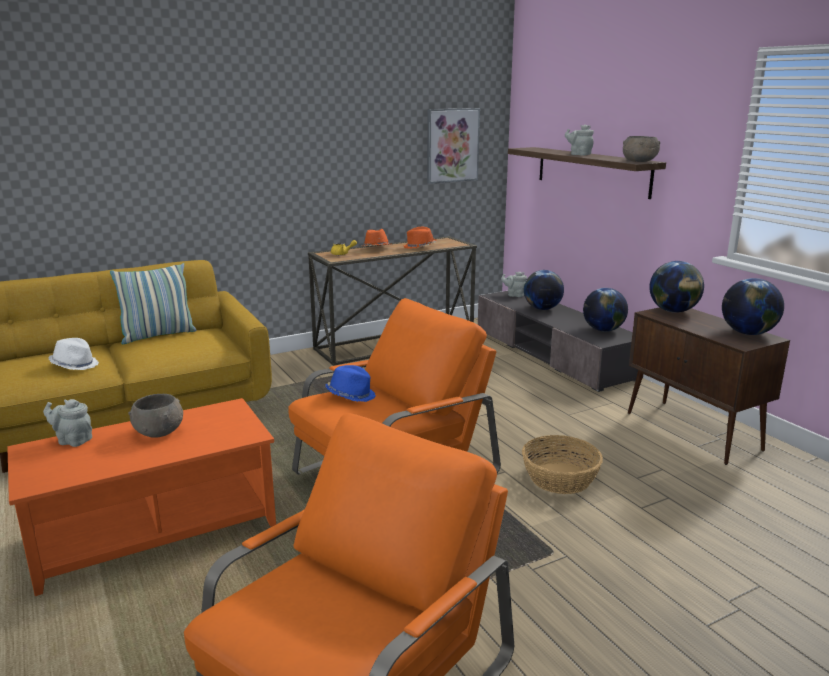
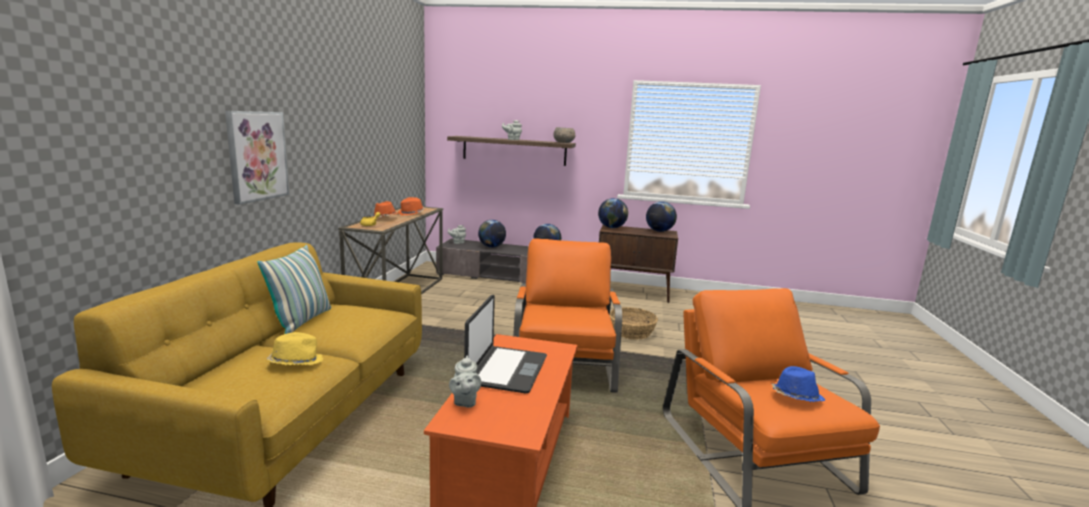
camera: 50 degrees left, 5 degrees down
(72, 440) = (465, 401): grey teapot -> grey teapot turned 60 degrees counterclockwise
(75, 365) = (295, 362): white hat -> yellow hat
(159, 431) = (506, 370): grey bowl -> laptop
(351, 395) = (549, 311): blue hat -> blue hat (795, 397)
(452, 145) = (403, 134): picture -> picture (257, 156)

